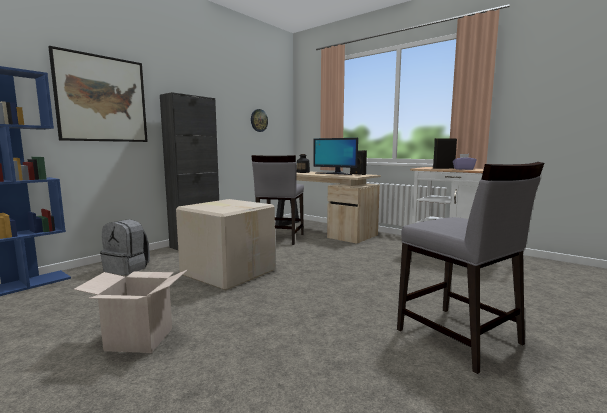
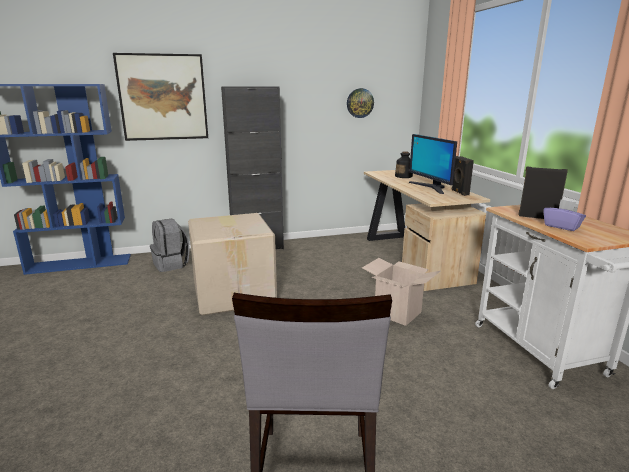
camera: 35 degrees right, 10 degrees up
(139, 339) = (87, 344): cardboard box -> cardboard box (397, 313)
(279, 238) = (345, 259): grey chair -> none

